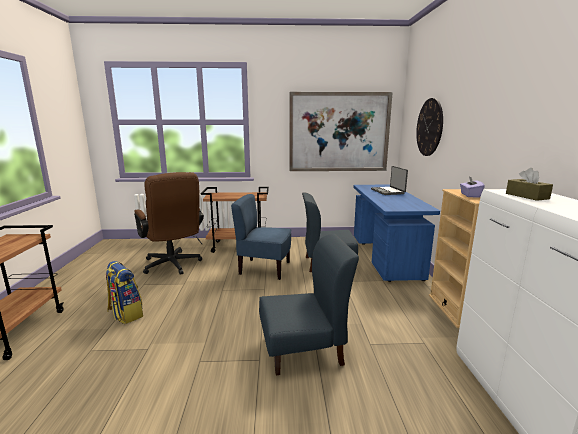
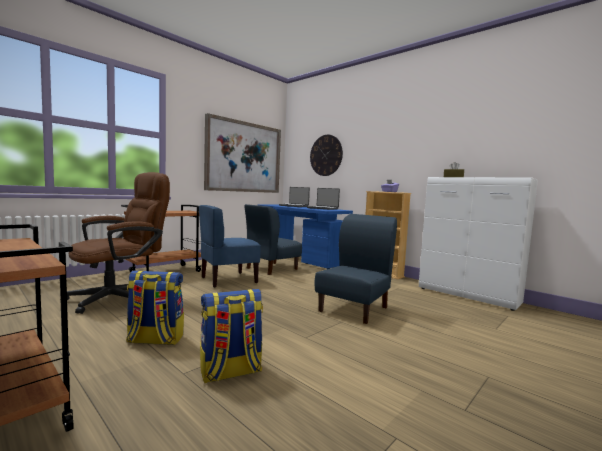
camera: 45 degrees left, 10 degrees down
(106, 365) = (230, 372): none -> backpack
(173, 266) = (120, 297): brown office chair -> brown office chair turned 60 degrees counterclockwise
(407, 201) = (323, 208): none -> laptop

